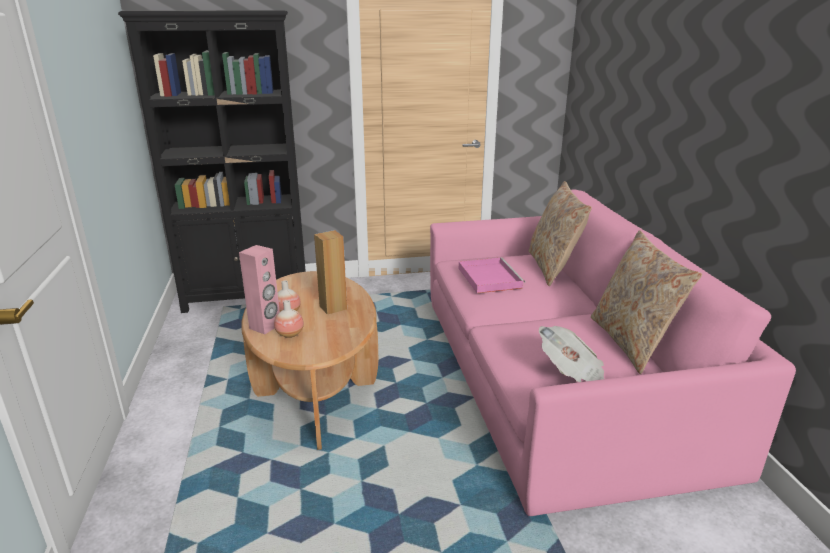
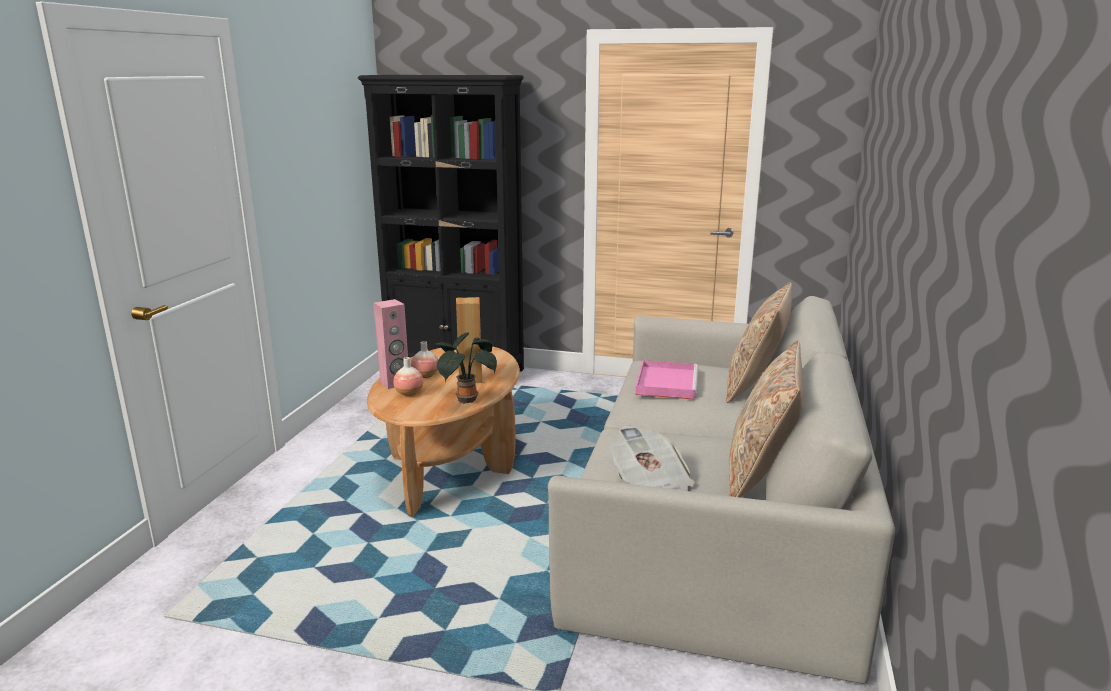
camera: 25 degrees right, 5 degrees down
(349, 329) = (465, 399): none -> potted plant
(558, 377) = (717, 516): pink sofa -> grey sofa

